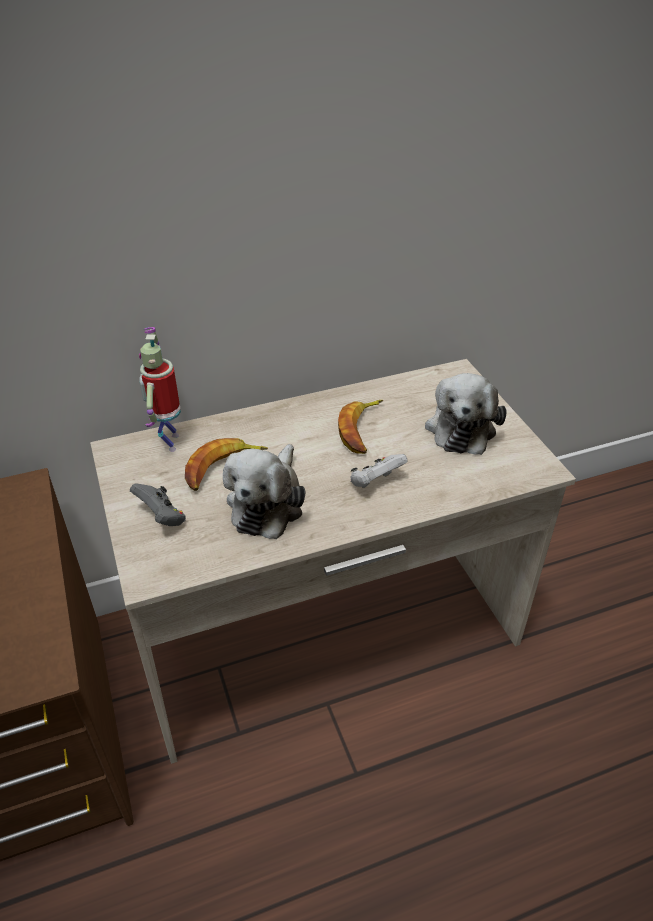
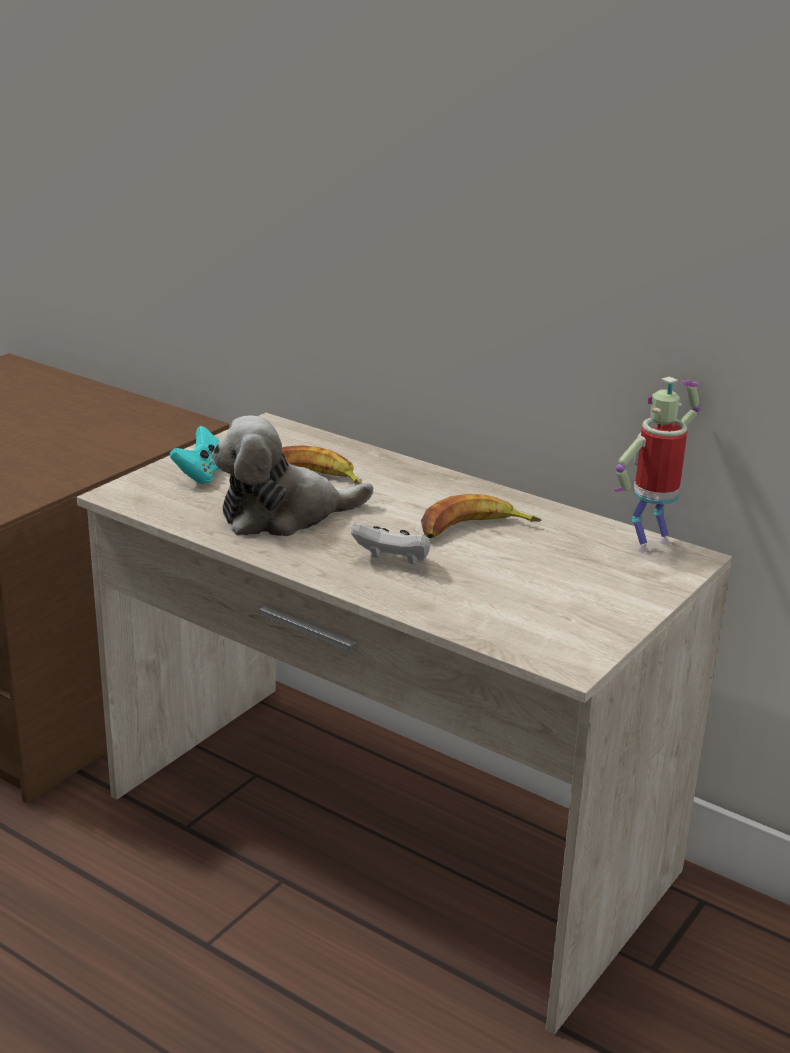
camera: 55 degrees right, 15 degrees down
(162, 517) = (202, 474): grey game controller -> turquoise game controller
(169, 442) = (313, 443): toy robot -> toy robot (649, 543)
(461, 427) = (573, 587): plush toy -> none

